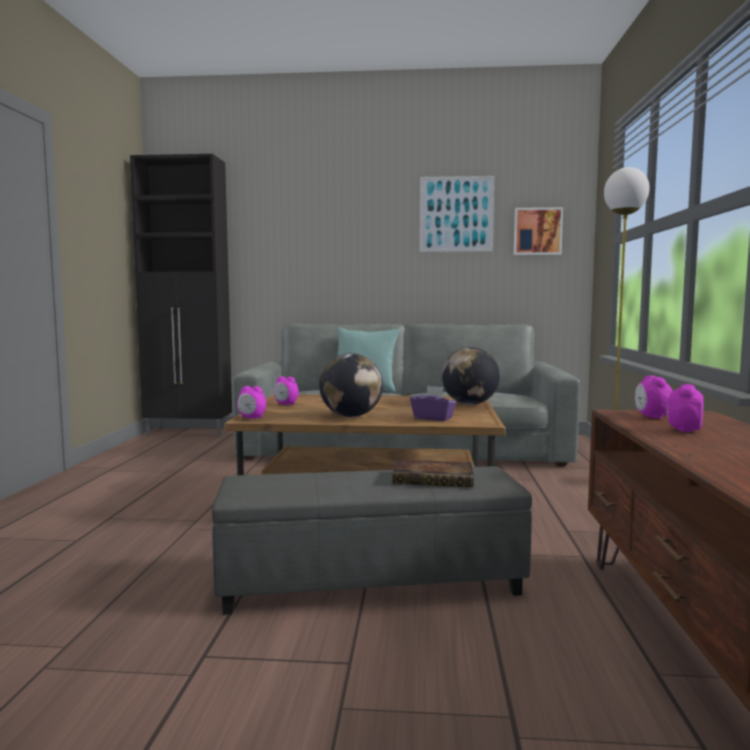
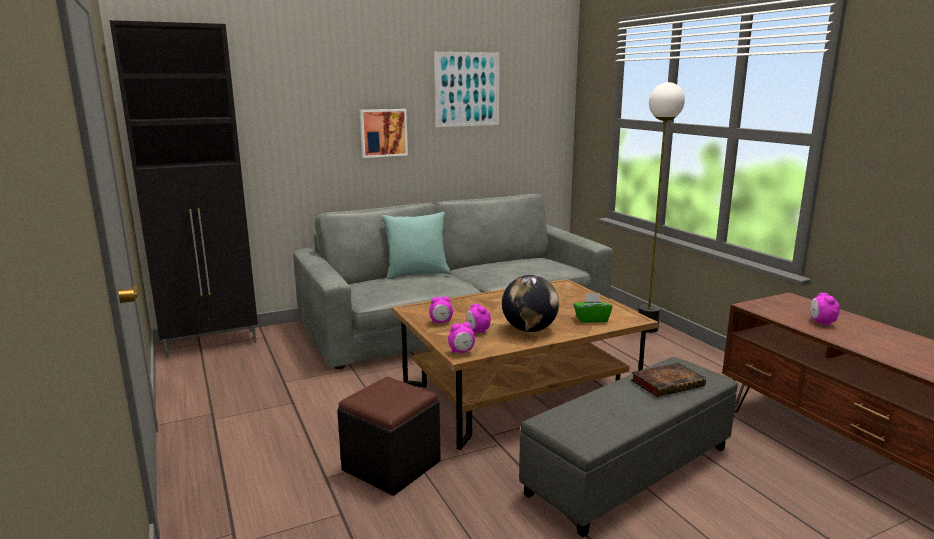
camera: 30 degrees left, 10 degrees up
(167, 523) = (391, 466): none -> black ottoman
(433, 418) = (591, 319): purple tissue box -> green tissue box
(469, 404) = (579, 293): globe -> none
(537, 231) = (533, 105): picture -> picture (383, 132)
(651, 417) = (779, 309): alarm clock -> alarm clock (477, 331)

